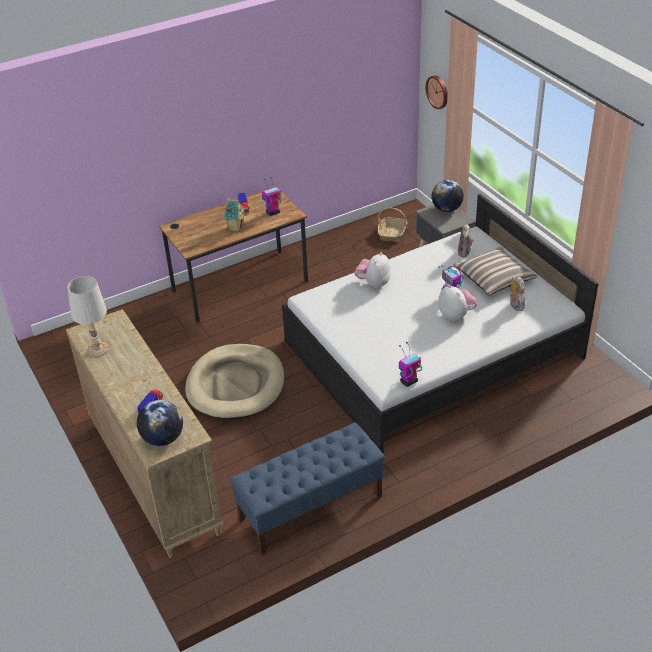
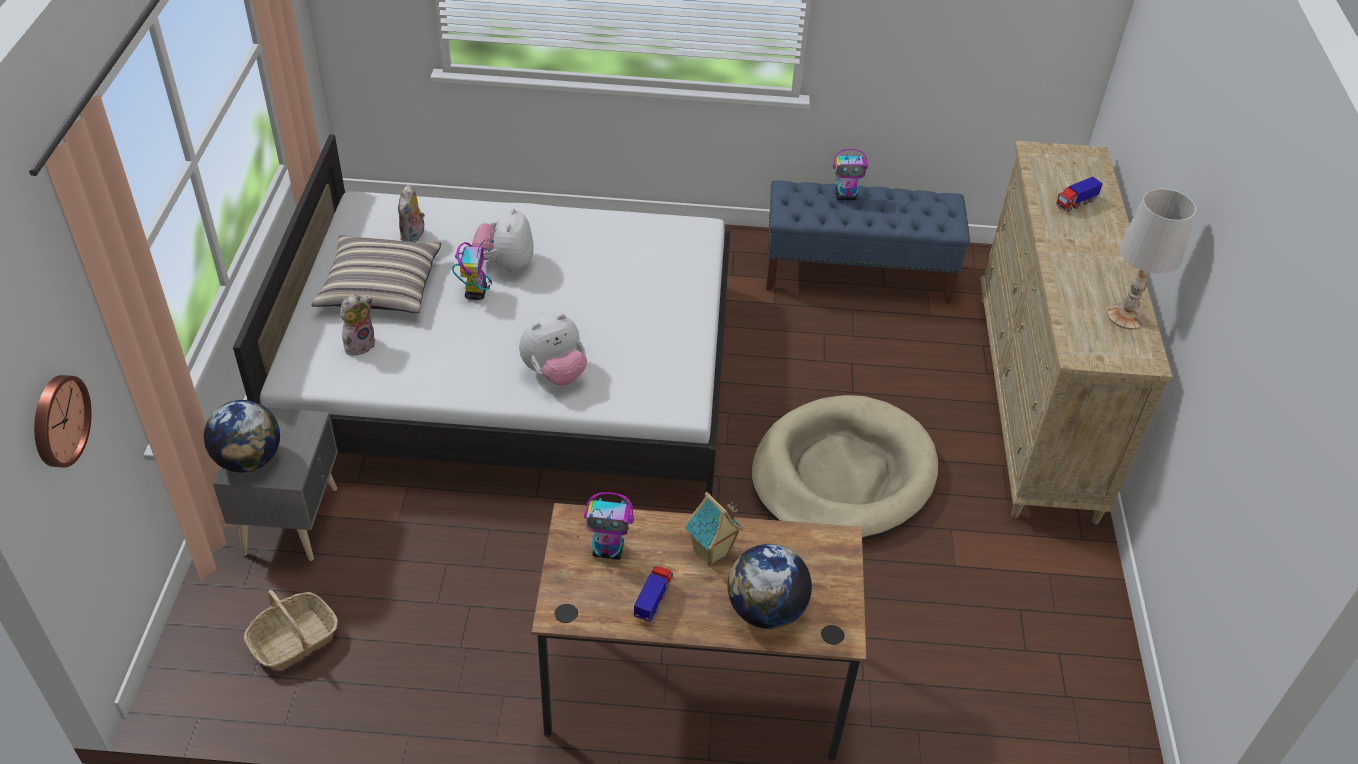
camera: 150 degrees left, 5 degrees up
(163, 438) = (1075, 165): globe -> globe (766, 610)
(408, 382) = (668, 218): toy robot -> toy robot (845, 196)

